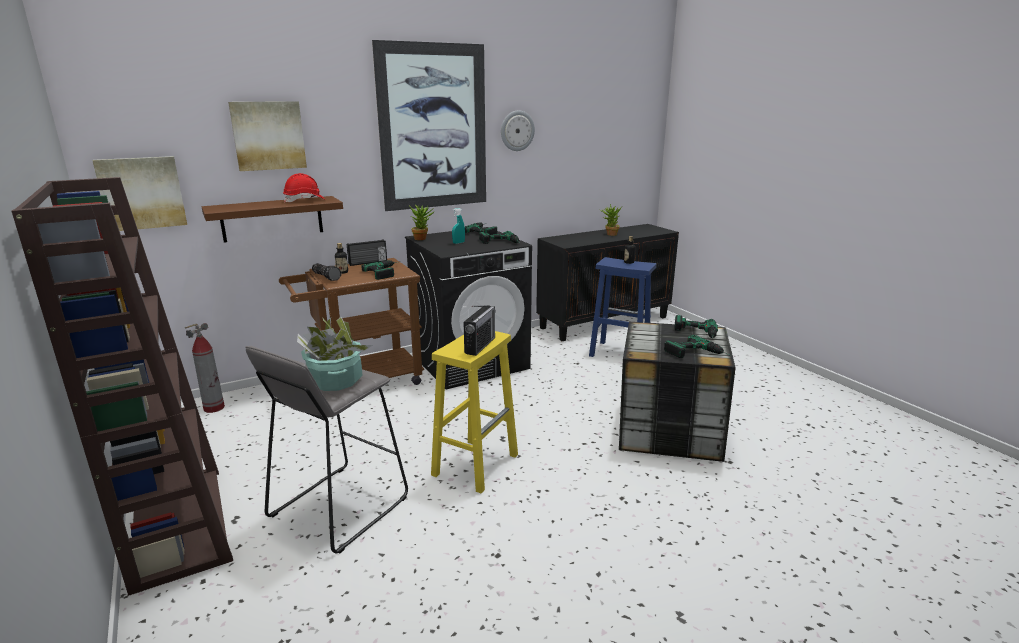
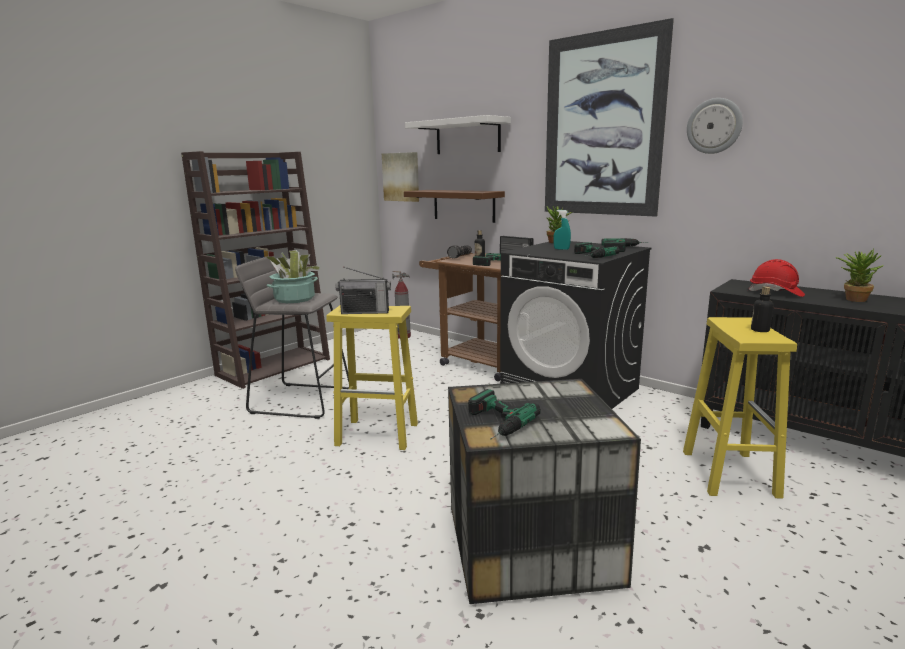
camera: 70 degrees right, 5 degrees down
(268, 135) = (467, 136): picture -> white shelf
(305, 200) = (473, 191): red hard hat -> red hard hat (776, 293)
(618, 353) = (728, 472): blue stool -> yellow stool
(695, 333) = (578, 417): power drill -> none

